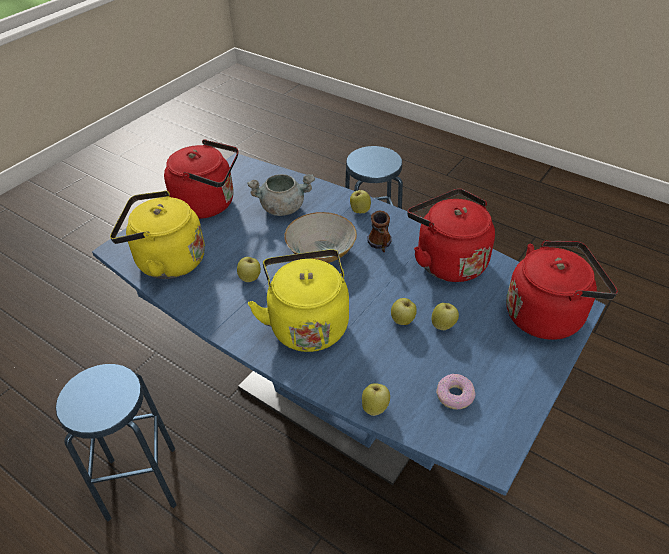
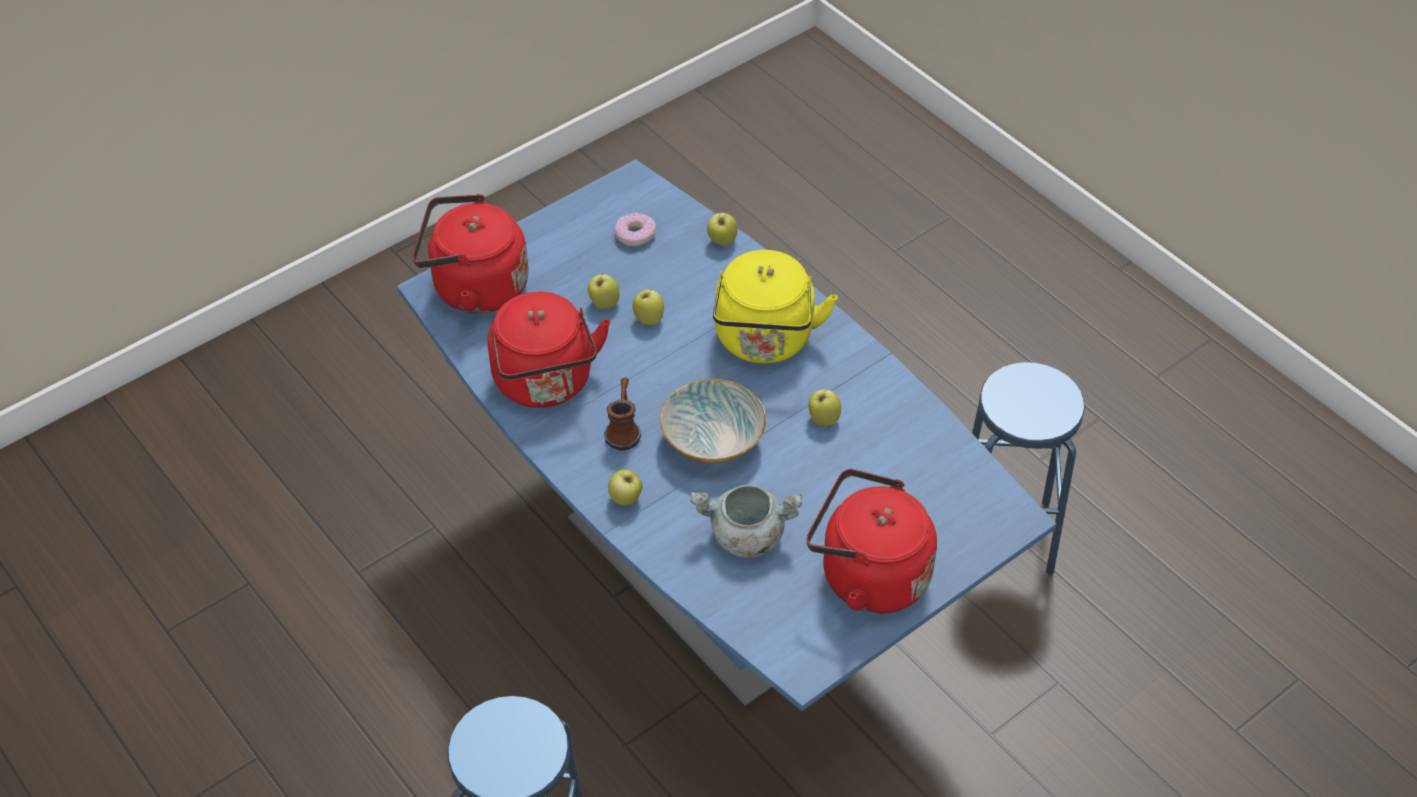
camera: 165 degrees left, 5 degrees up
(166, 261) = (940, 475): yellow kettle -> none

